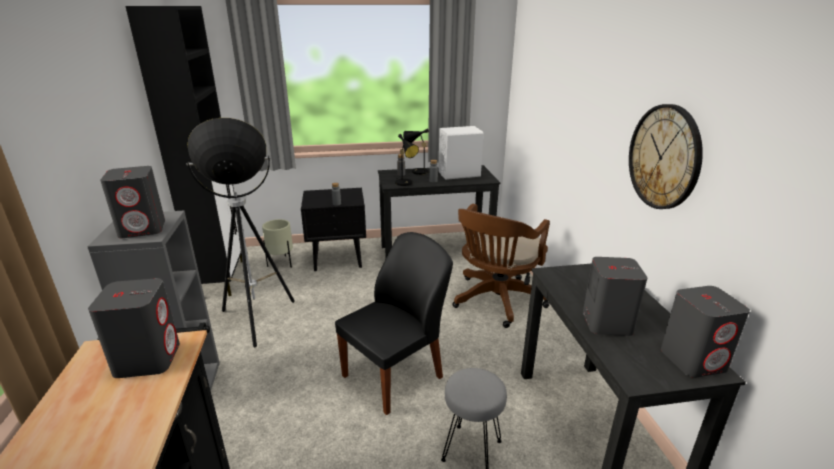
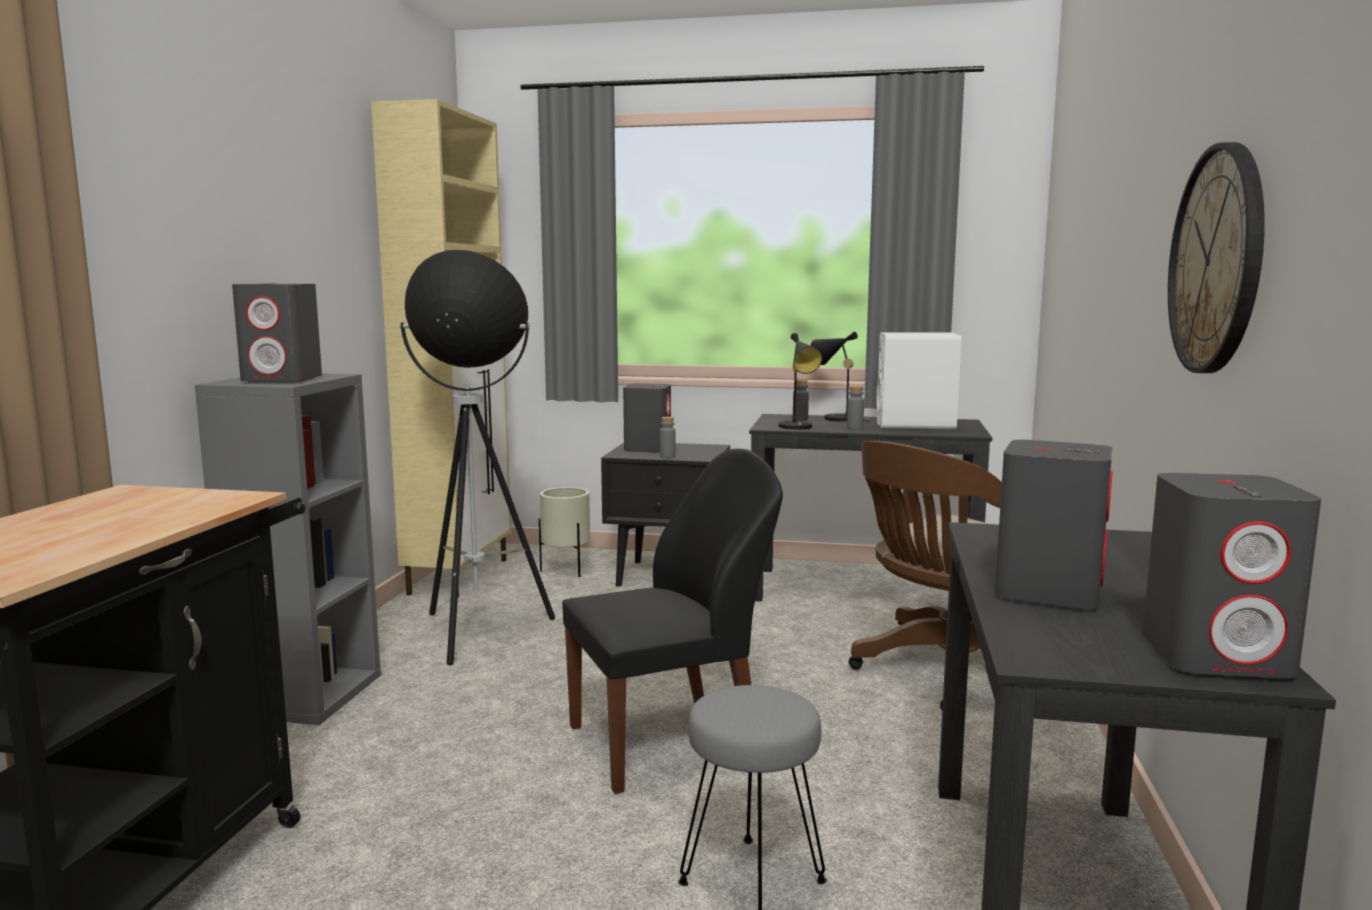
camera: 20 degrees right, 15 degrees down
(148, 359) = (177, 503): grey speaker -> grey speaker (648, 448)
(223, 278) = (460, 576): black cabinet -> beige cabinet

